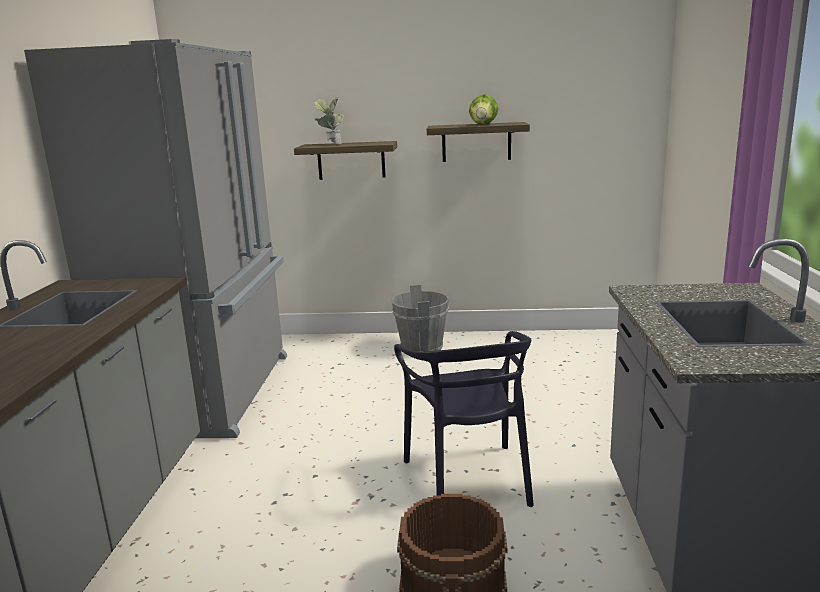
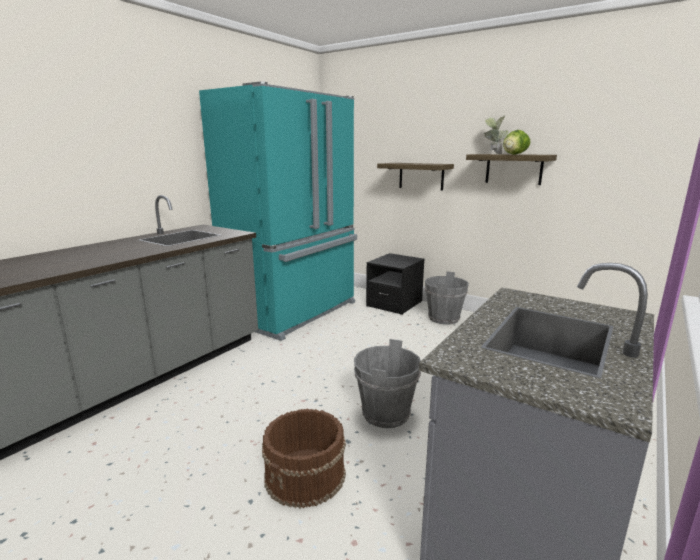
camera: 30 degrees right, 0 degrees up
(211, 393) = (295, 312): grey fridge -> turquoise fridge
(331, 144) = (405, 163): potted plant -> potted plant (493, 154)
(342, 346) = (394, 304): none -> black nightstand
(469, 480) = (385, 414): black chair -> grey bucket

